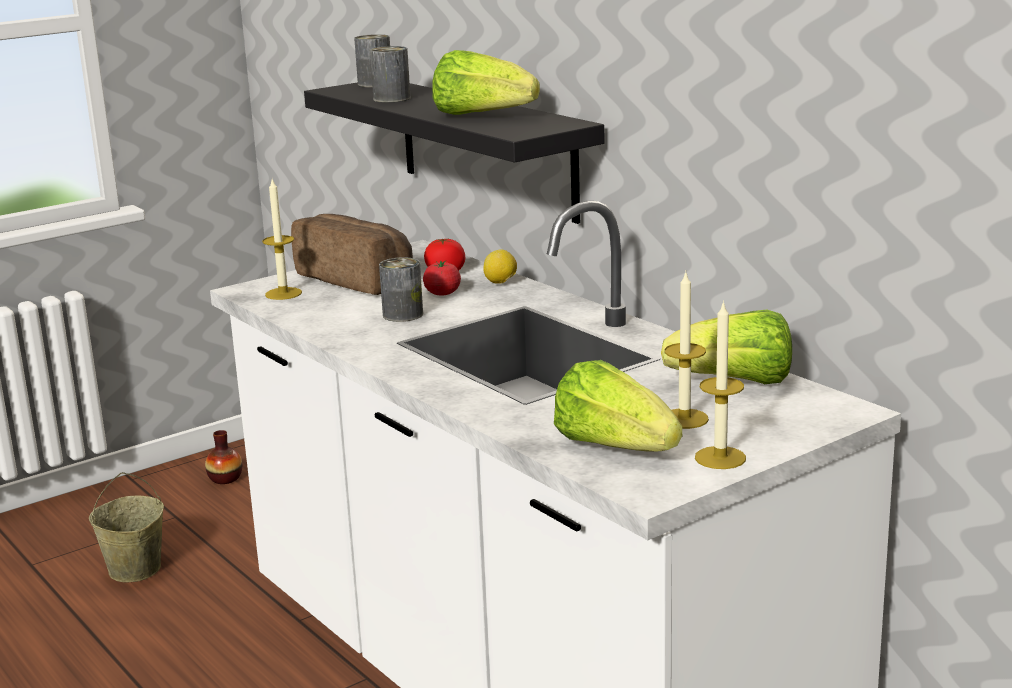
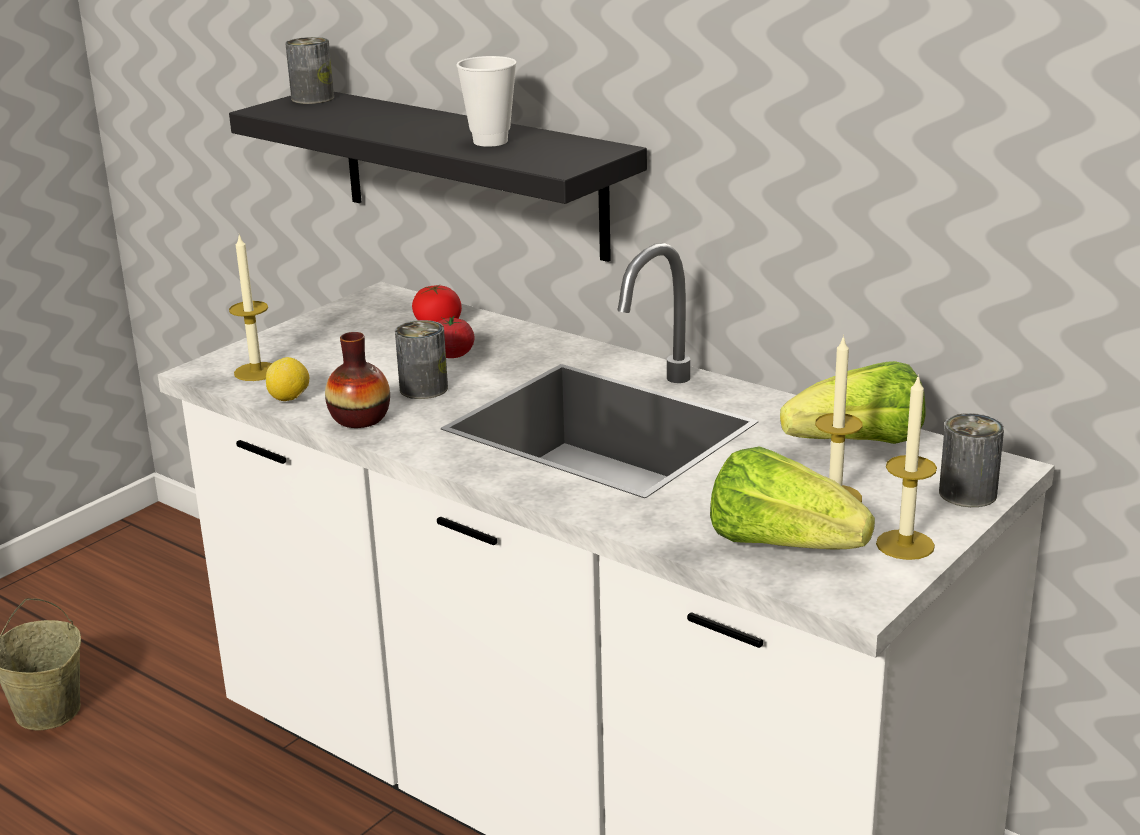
camera: 15 degrees left, 5 degrees up
(225, 478) = (115, 577): vase -> vase (360, 418)
(358, 279) = (337, 343): bread -> none
(392, 98) = (355, 121): can -> can (967, 493)
(481, 115) = (490, 141): lettuce -> cup
(501, 283) = (513, 334): lemon -> lemon (290, 399)

